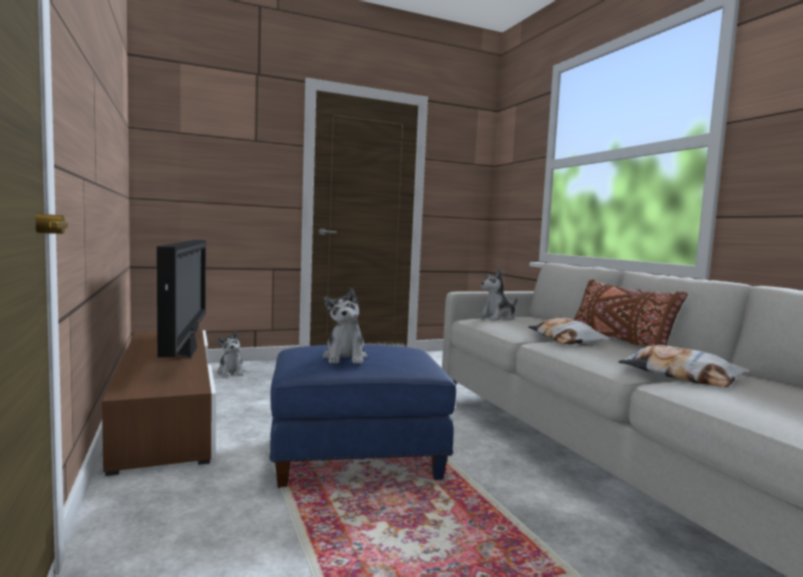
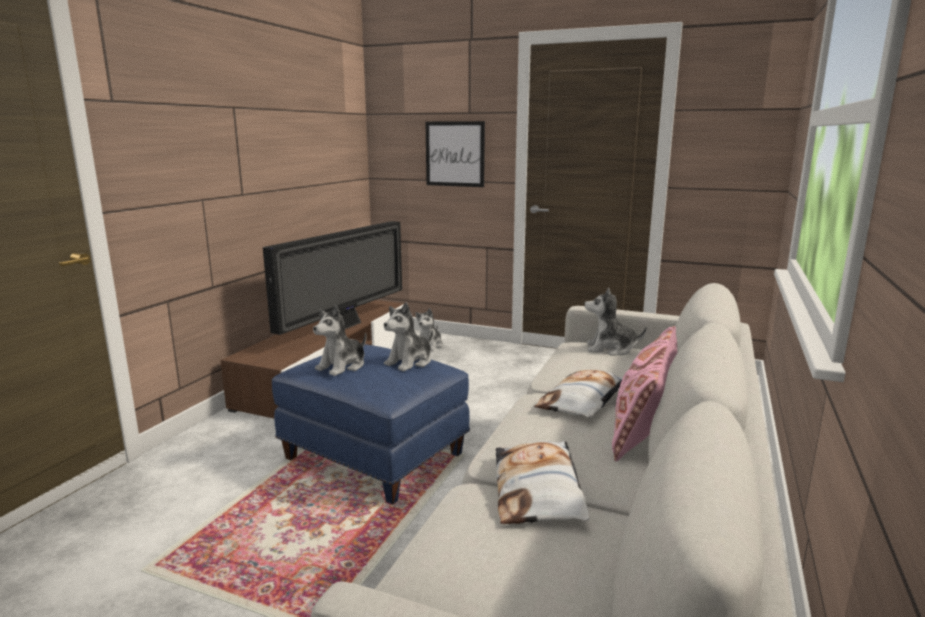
camera: 45 degrees right, 10 degrees up
(241, 178) = (455, 154): none -> picture
(388, 347) = (410, 362): none -> plush toy
(619, 341) = (643, 423): brown pillow -> pink pillow

